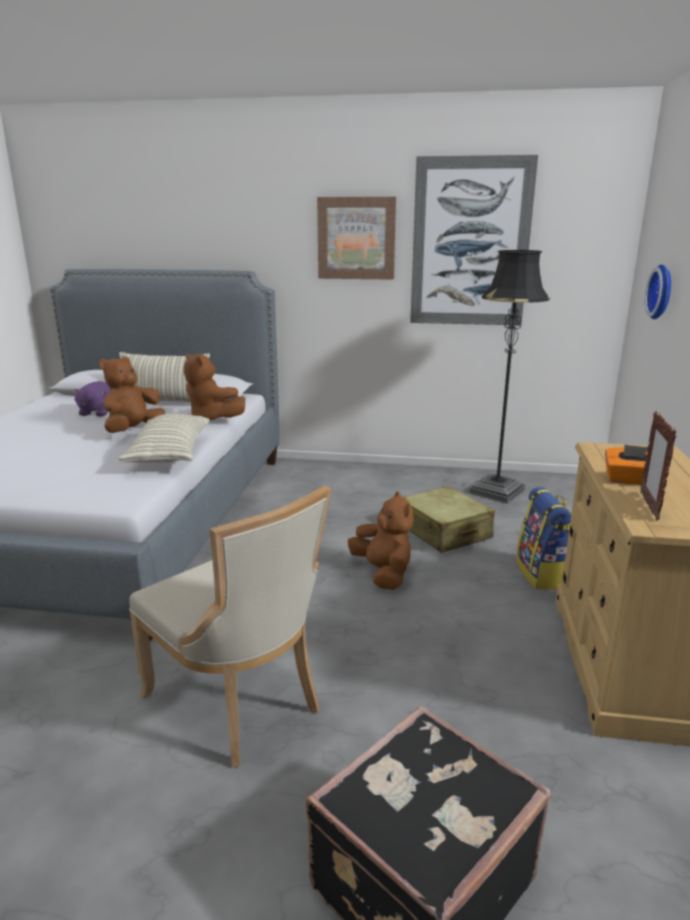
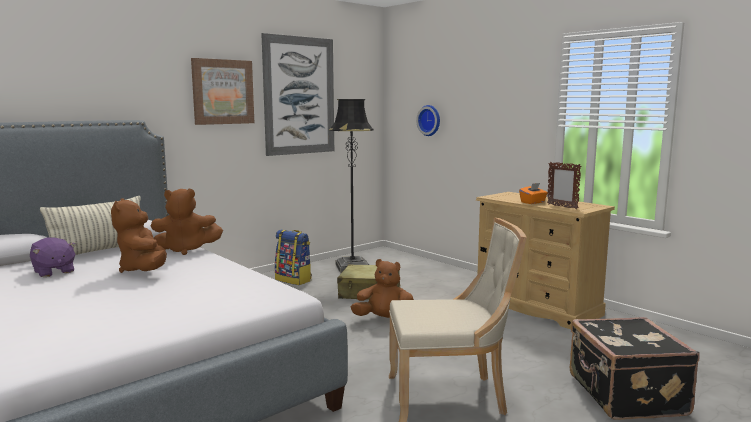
camera: 50 degrees left, 10 degrees down
(170, 455) = (232, 271): pillow -> none
(542, 574) = (448, 291): backpack -> backpack (294, 280)

